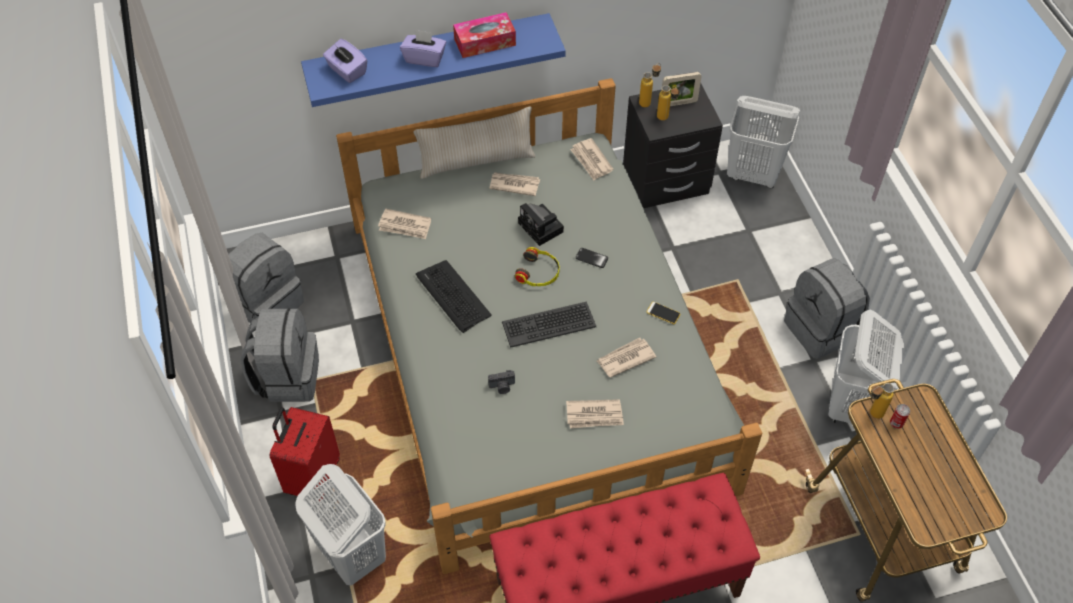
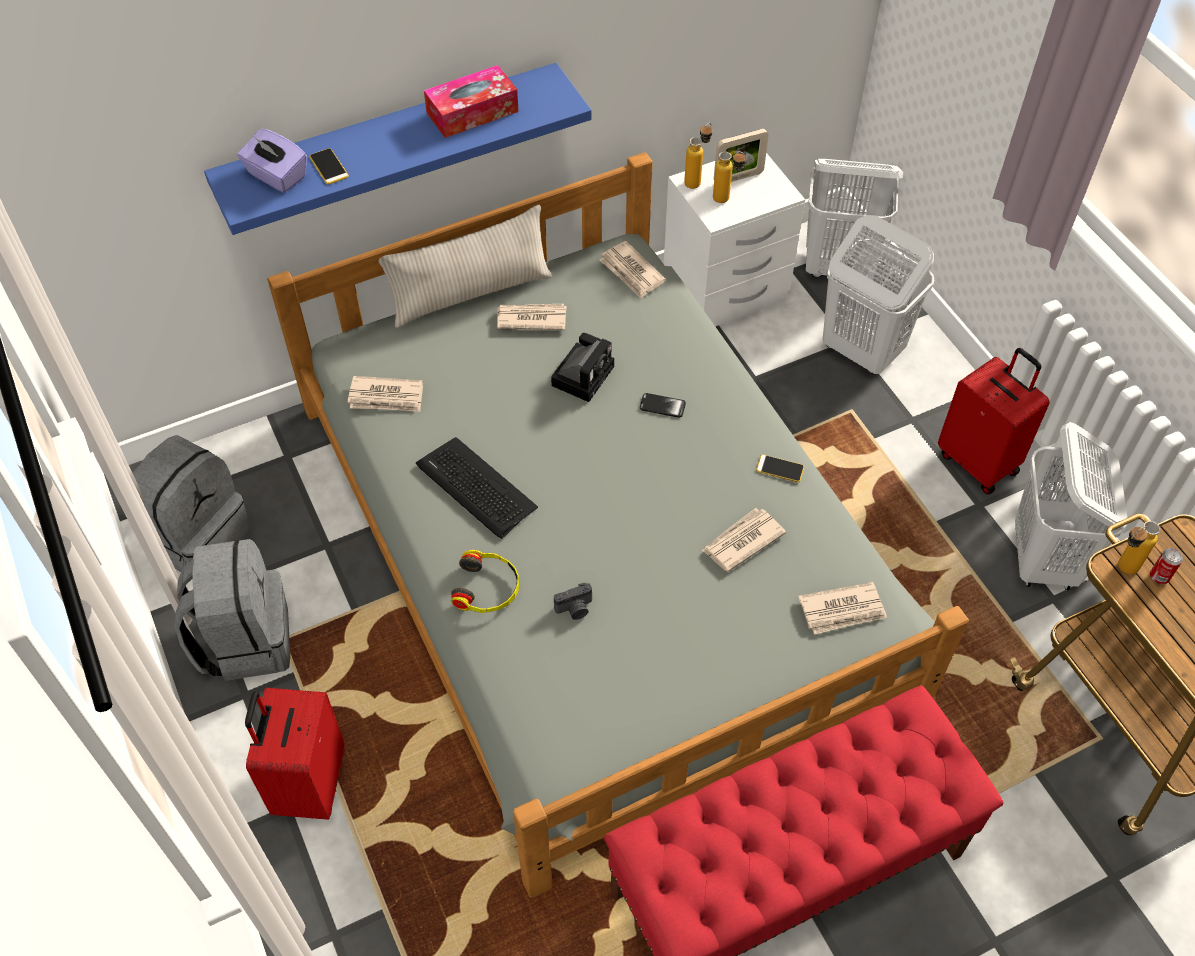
camera: 10 degrees left, 0 degrees up
(352, 554) = (389, 891): white laundry basket -> white laundry basket (861, 351)
(382, 69) = (329, 167): none -> phone
(424, 58) = (389, 145): purple tissue box -> none
(538, 273) = (592, 437): headphones -> headphones (487, 588)
(542, 228) = (583, 374): camera -> camera turned 105 degrees counterclockwise
(548, 324) = (622, 508): keyboard -> none
(594, 415) = (717, 630): newspaper -> newspaper (842, 610)
(665, 181) = (724, 291): black nightstand -> white nightstand
(821, 329) = (979, 462): grey backpack -> red suitcase

